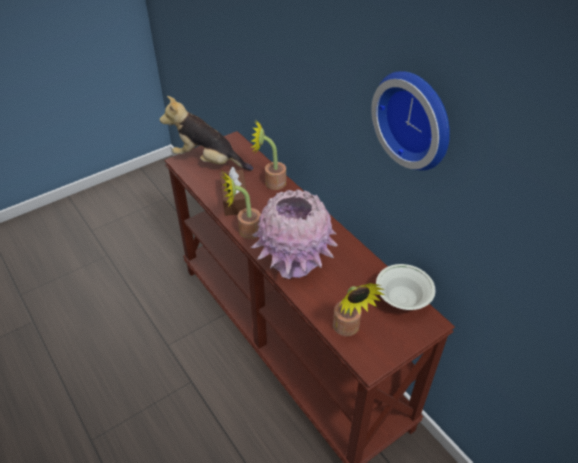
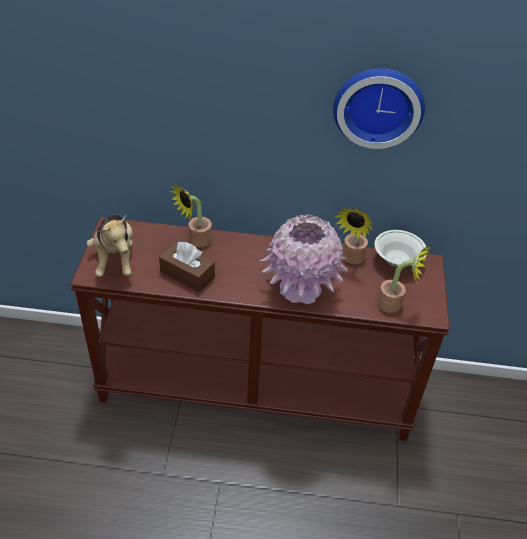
camera: 50 degrees left, 0 degrees up
(208, 161) = (115, 258): plush toy -> plush toy turned 75 degrees counterclockwise
(245, 231) = (233, 293): potted plant -> potted plant (351, 259)

